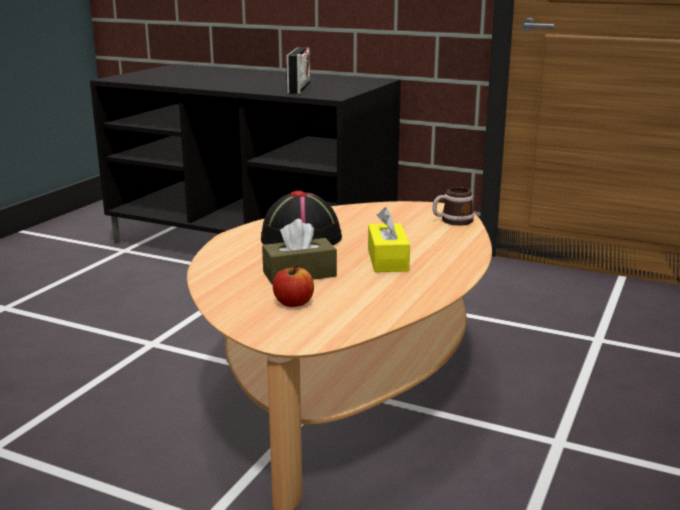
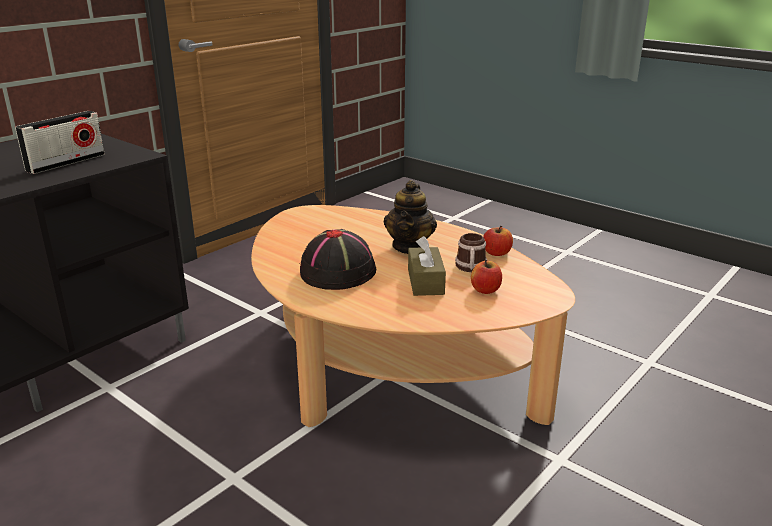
camera: 75 degrees left, 5 degrees up
(299, 88) = (66, 163): radio -> radio turned 105 degrees clockwise
(387, 260) = (410, 247): yellow tissue box -> teapot
(406, 303) = (496, 253): none -> apple
(452, 221) = (336, 214): mug -> mug (470, 268)

